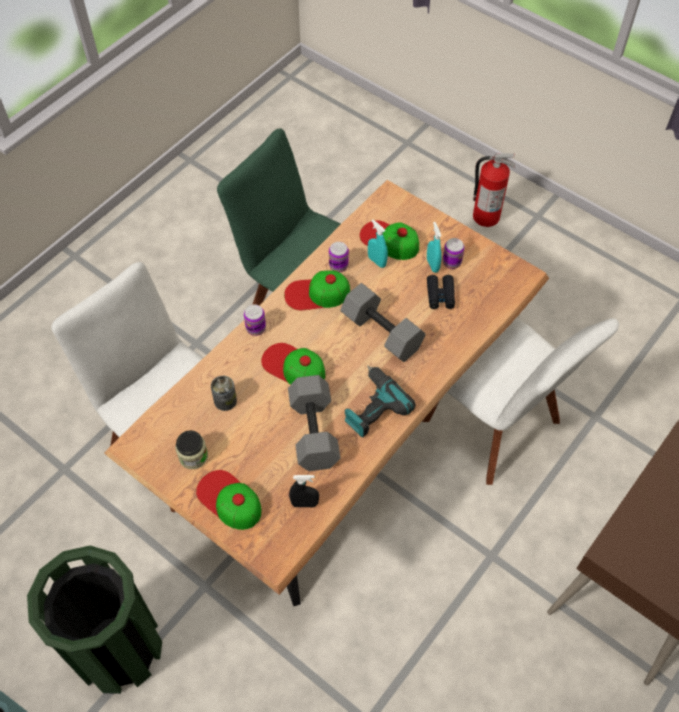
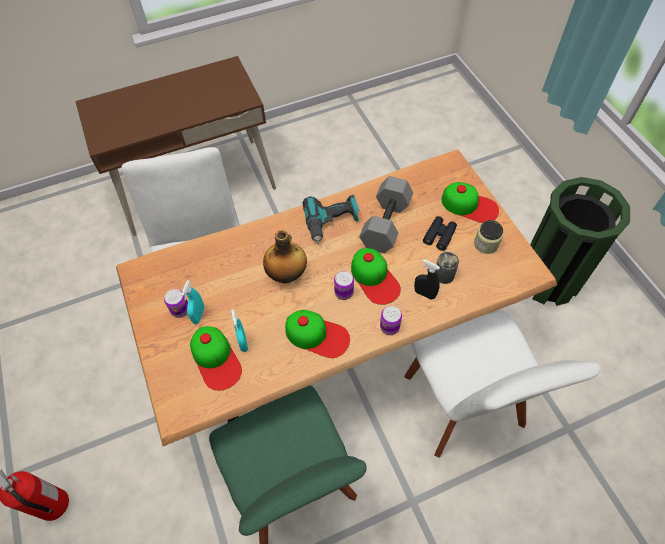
camera: 150 degrees left, 0 degrees up
(229, 500) = (469, 205): cap -> cap turned 45 degrees counterclockwise
(304, 504) = (417, 183): black spray bottle -> black spray bottle (424, 294)
(338, 265) = (280, 355): can -> can (344, 292)
(380, 332) = (287, 275): grey dumbbell -> bottle
(440, 295) = (215, 284): black binoculars -> black binoculars (439, 235)

